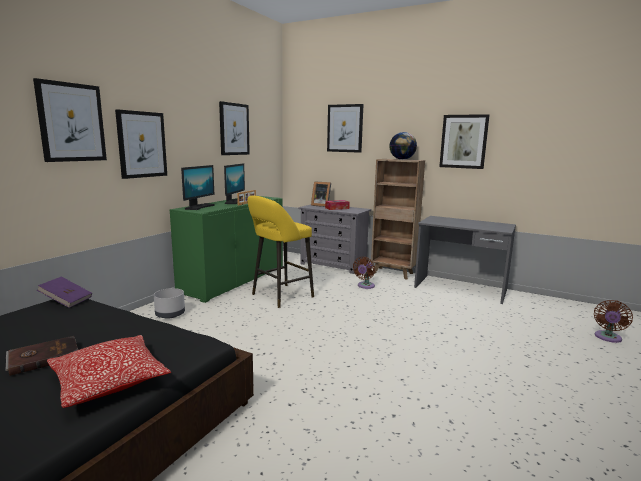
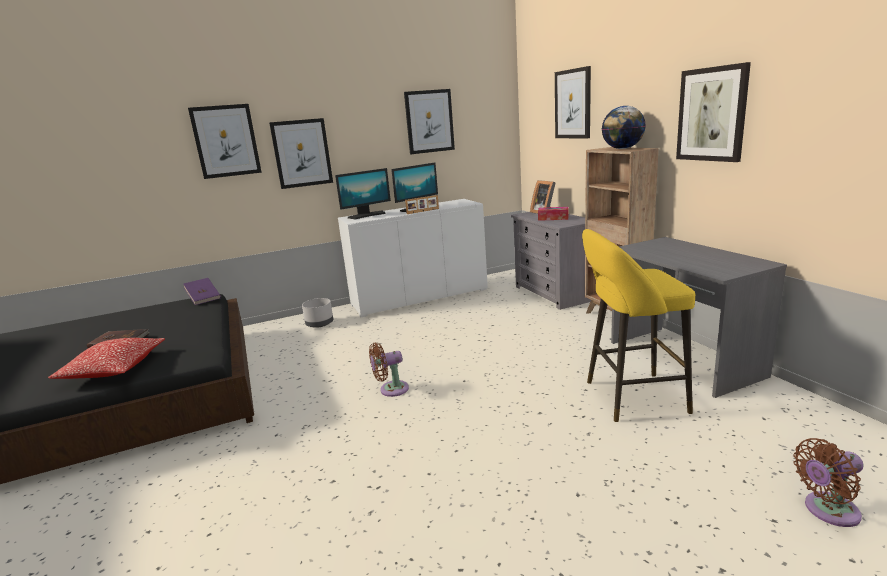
camera: 40 degrees right, 5 degrees up
(234, 280) = (419, 297): green cabinet -> white cabinet
(279, 296) = (433, 324): yellow stool -> yellow stool (630, 397)
(365, 286) = (546, 329): brown fan -> brown fan (391, 390)

